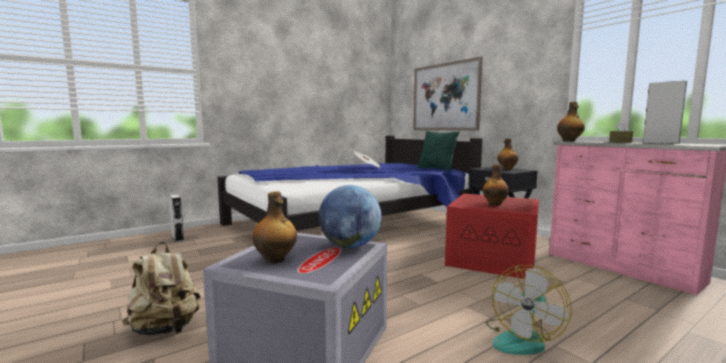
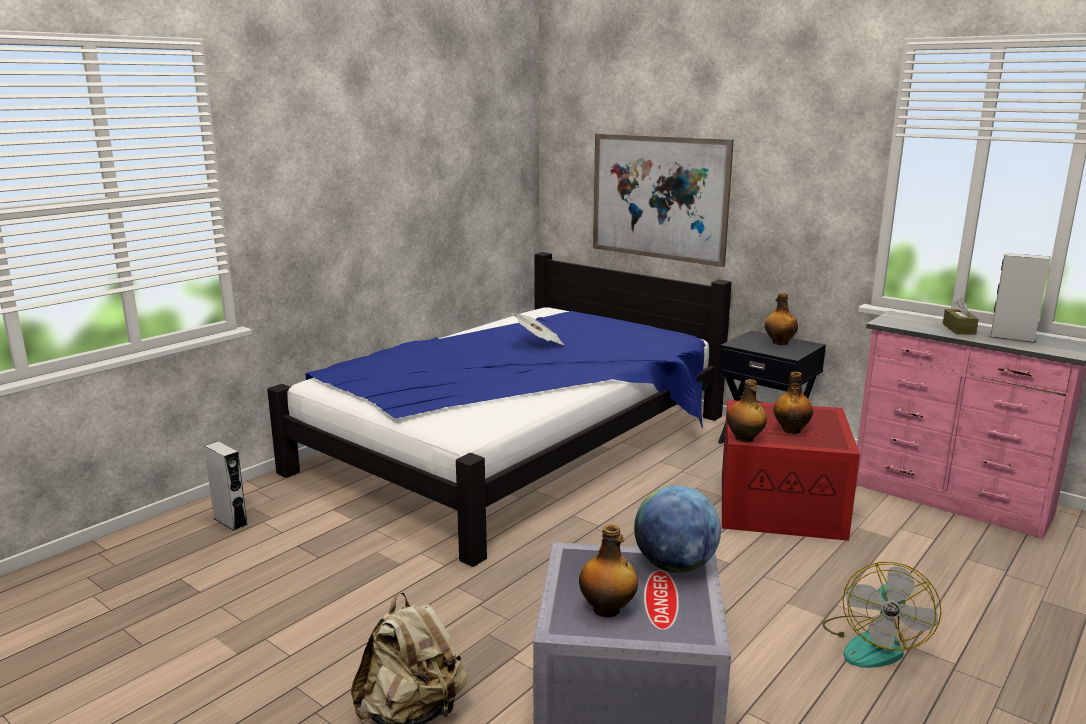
camera: 15 degrees left, 10 degrees up
(436, 169) = (656, 338): green pillow -> none
(569, 141) = (888, 322): bottle -> bottle (744, 439)

